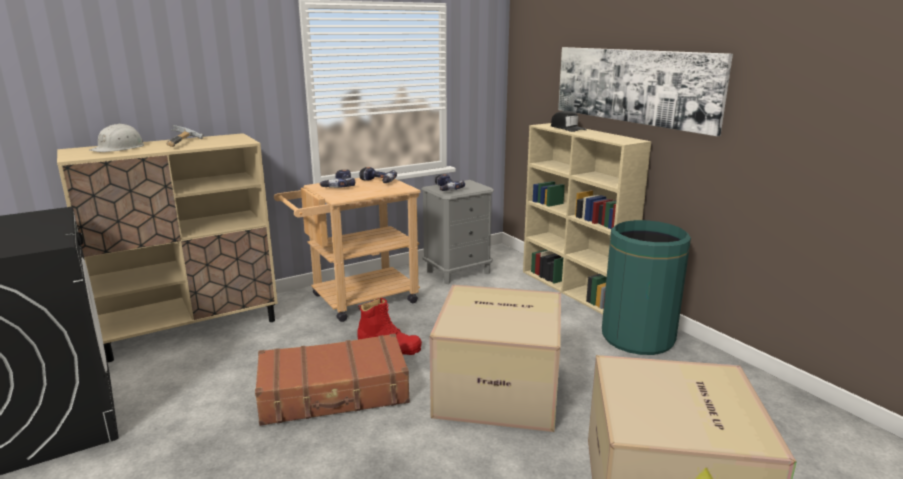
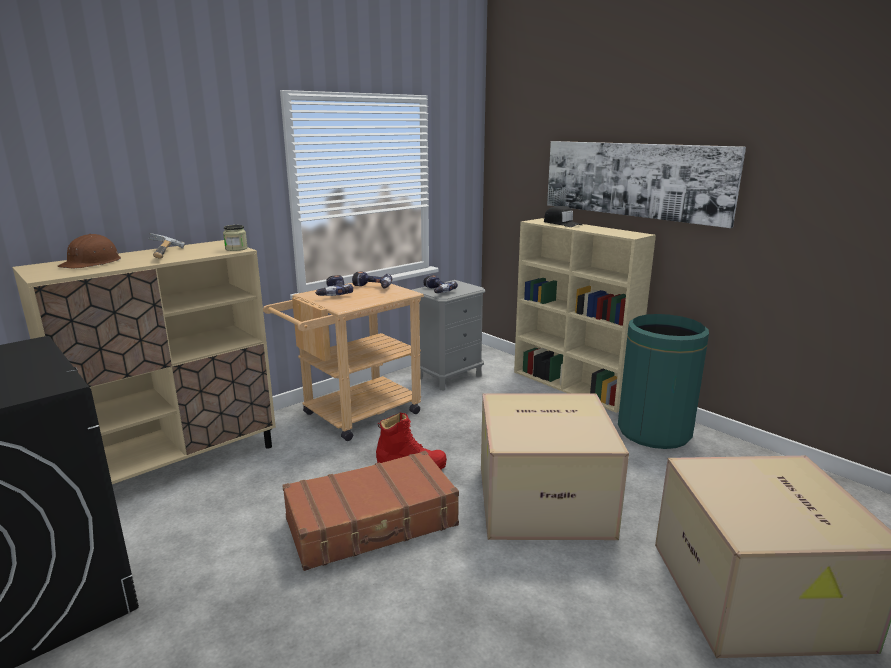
camera: 10 degrees left, 0 degrees up
(119, 148) = (92, 262): white hard hat -> brown hard hat
(244, 141) = (236, 249): none -> jar

